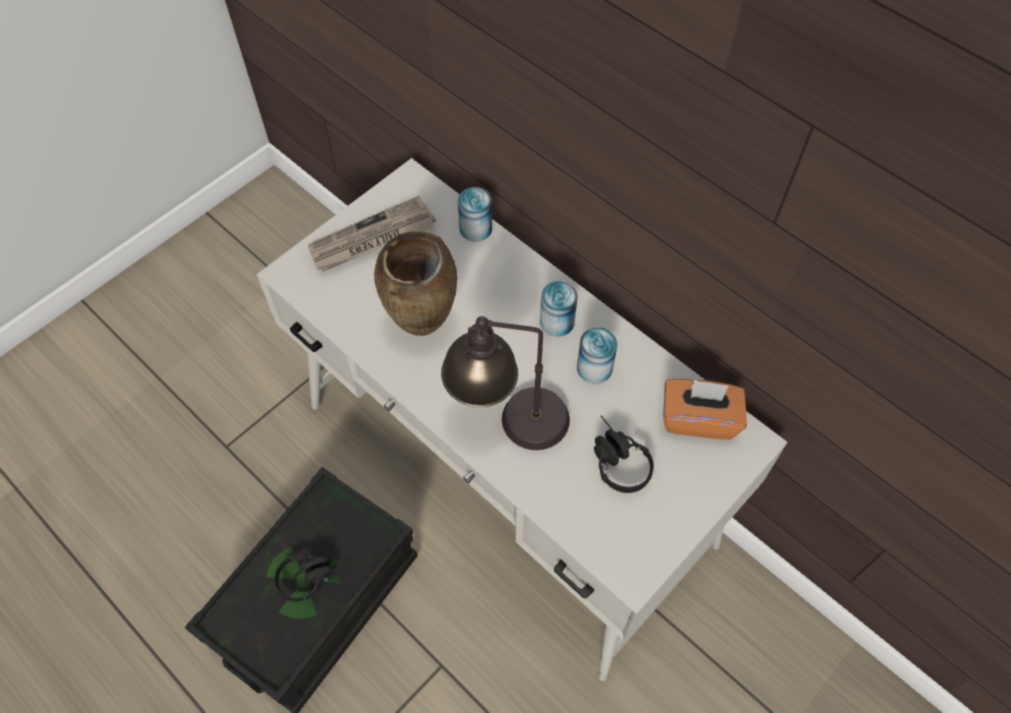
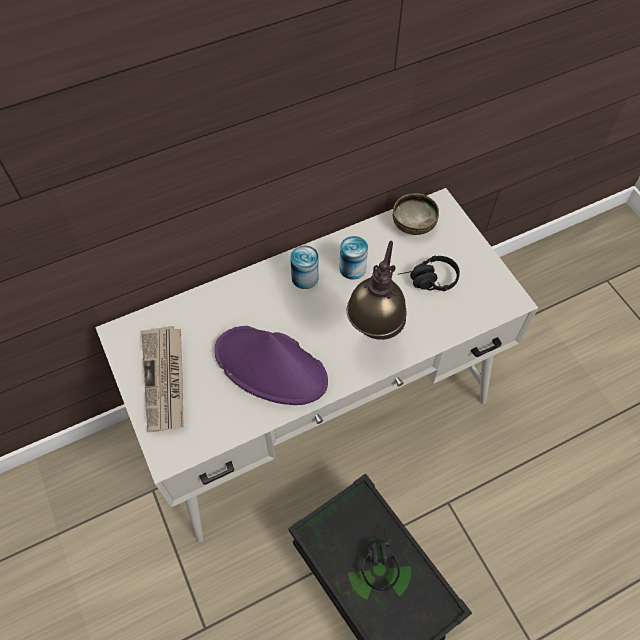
camera: 70 degrees left, 0 degrees up
(423, 328) = (271, 366): brown vase -> purple hat
(475, 228) = (194, 302): can -> none
(698, 418) = (413, 225): orange tissue box -> bowl

